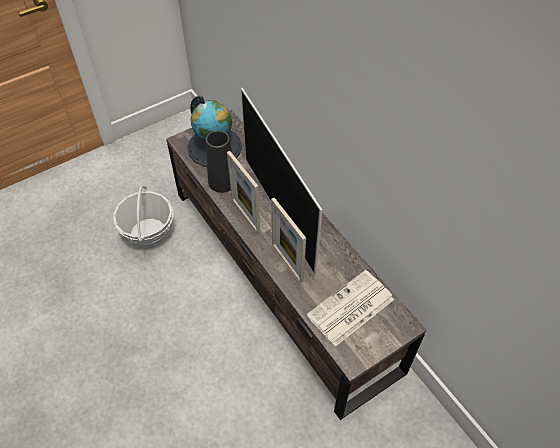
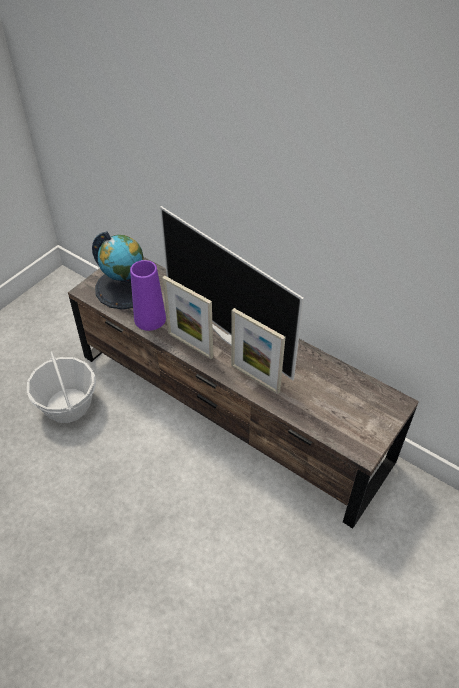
camera: 20 degrees left, 5 degrees down
(222, 181) = (150, 319): black vase -> purple vase
(350, 309) = (338, 403): newspaper -> none

